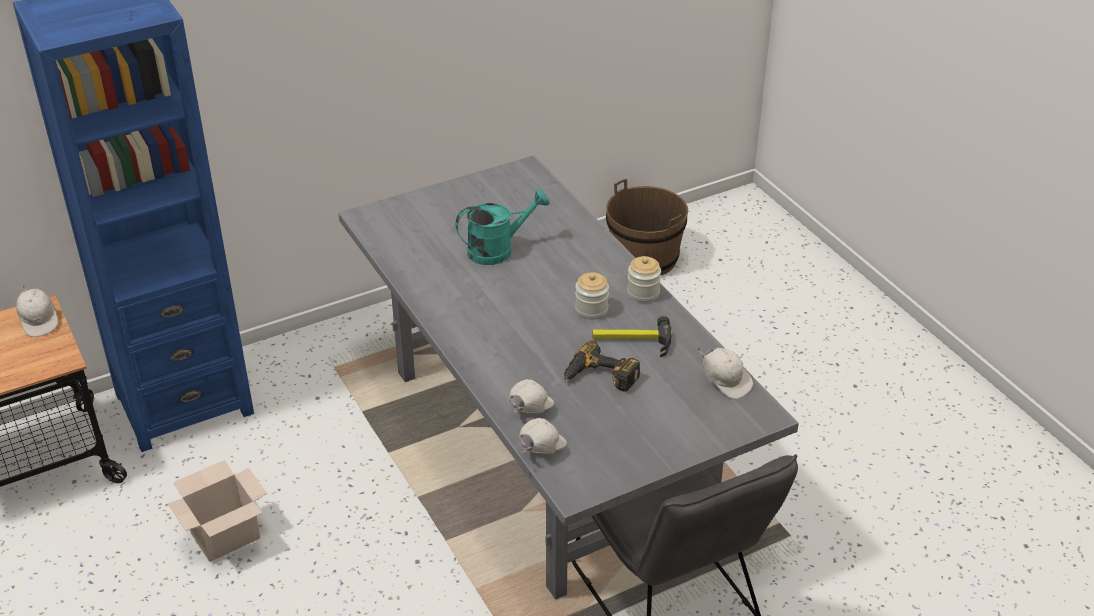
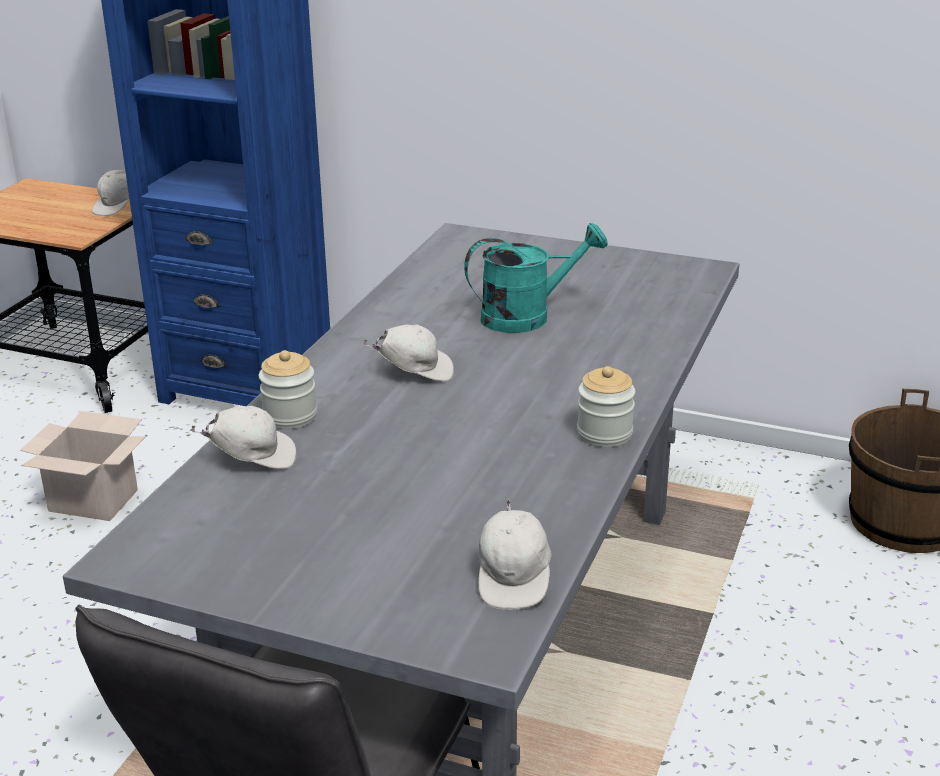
camera: 50 degrees right, 10 degrees down
(498, 249) = (527, 316): turquoise watering can -> turquoise watering can turned 45 degrees counterclockwise
(540, 449) = (183, 498): white cap -> white cap (415, 372)
(591, 310) = (511, 415): jar -> jar (290, 416)
(599, 378) = (382, 478): power drill -> none
(631, 341) = (492, 468): hammer -> none

